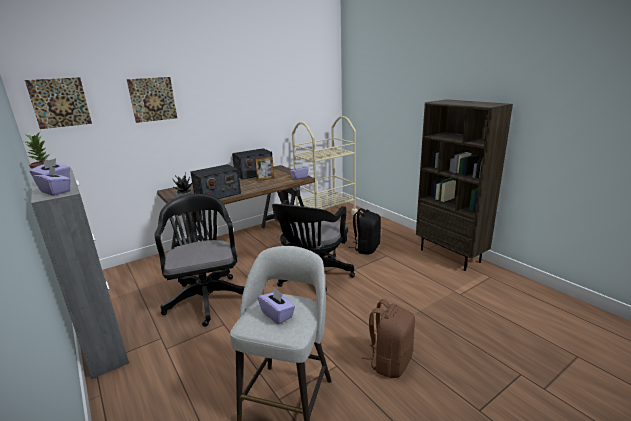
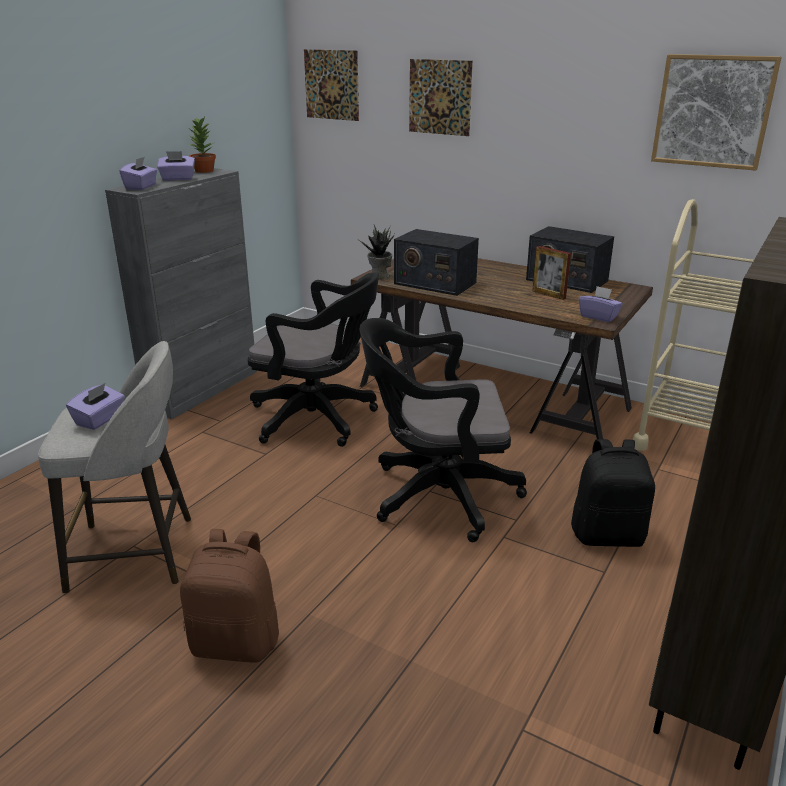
camera: 65 degrees right, 5 degrees up
(206, 297) = (319, 419): black office chair -> black office chair turned 60 degrees clockwise
(285, 88) = (713, 111): none -> picture

